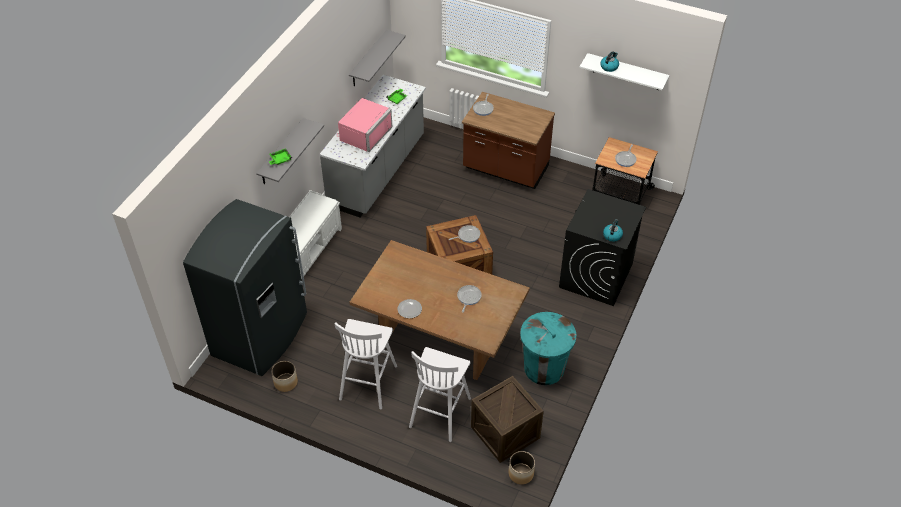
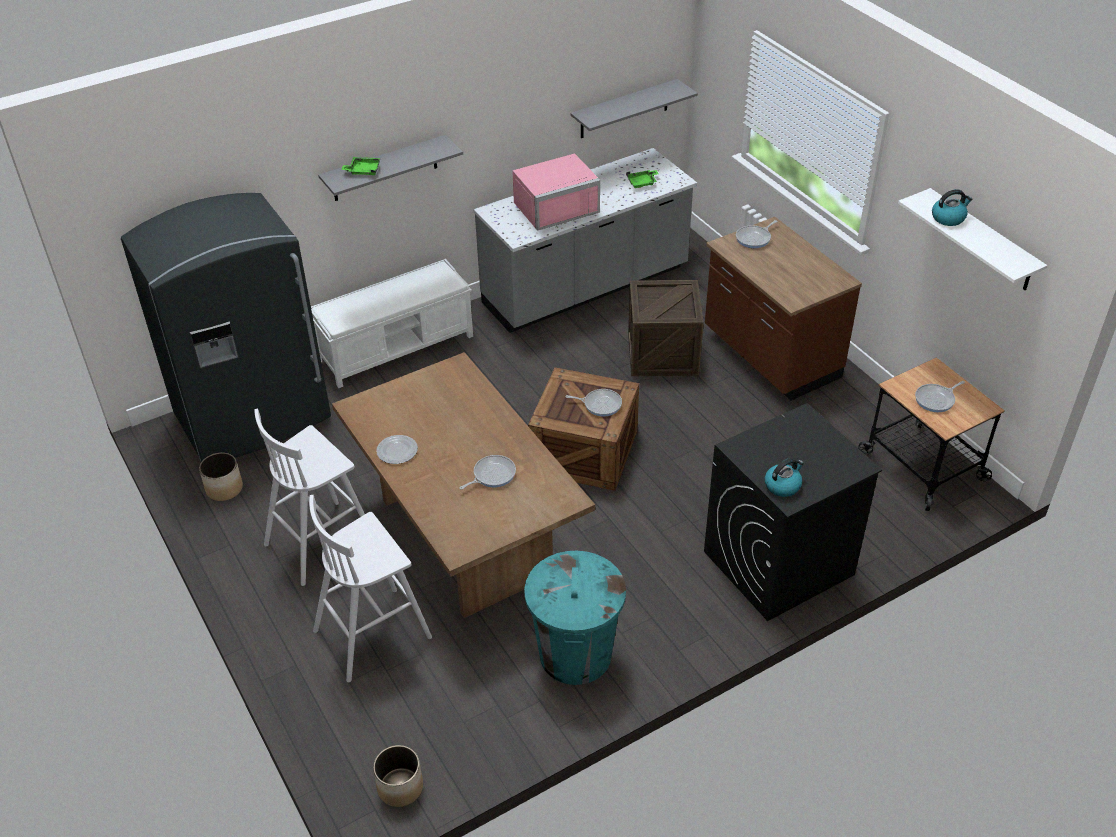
camera: 35 degrees right, 5 degrees down
(505, 432) = (434, 714): crate -> crate (662, 353)

